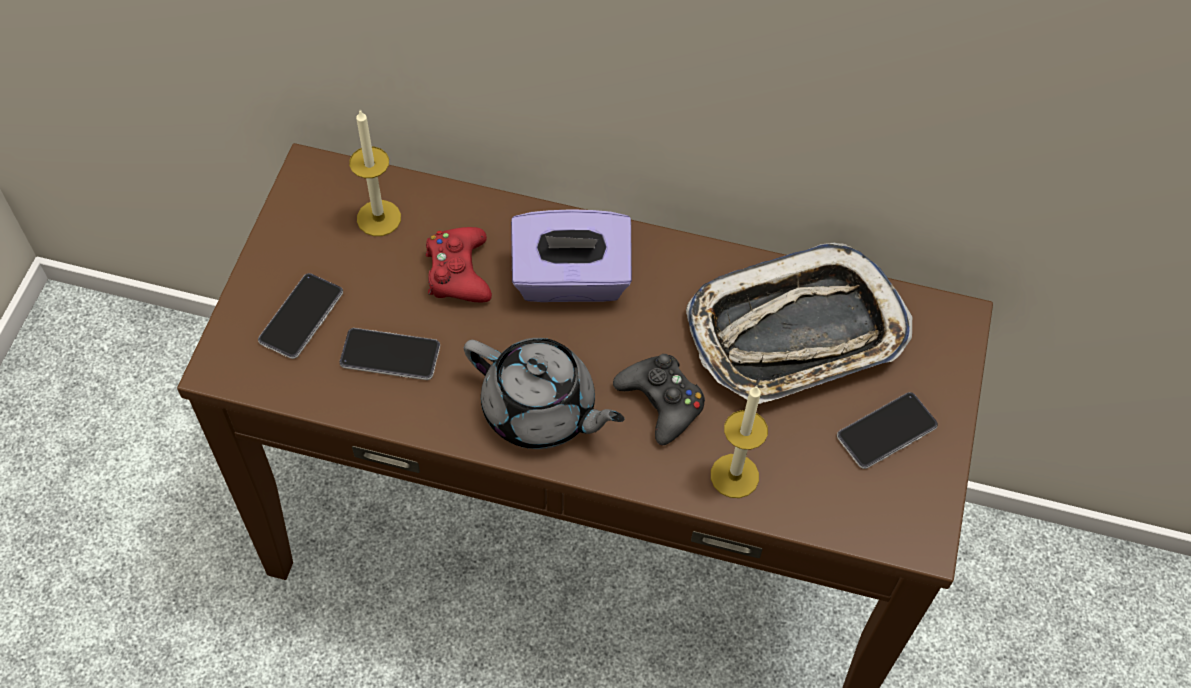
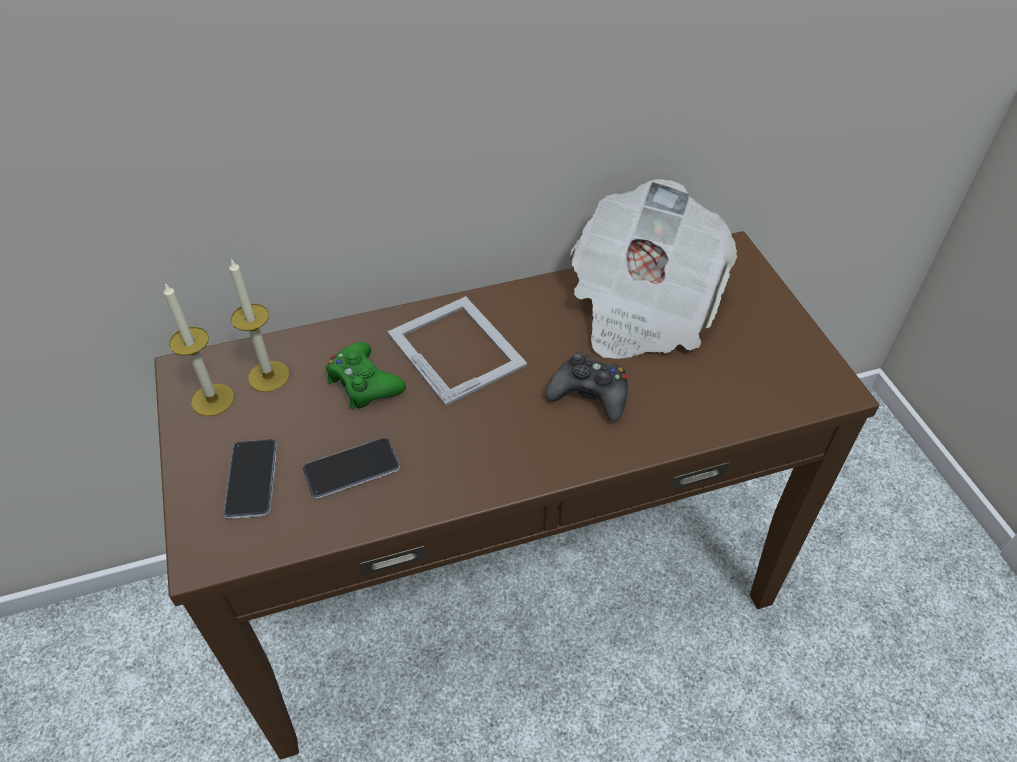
camera: 30 degrees left, 10 degrees down
(458, 272) = (363, 383): red game controller -> green game controller
(540, 410) = (505, 446): grey teapot -> none
(571, 280) = (456, 347): purple tissue box -> picture frame
(734, 476) = (682, 415): candle -> candle (213, 400)
(796, 333) = (642, 306): tray -> newspaper
(886, 431) = (753, 335): phone -> none

